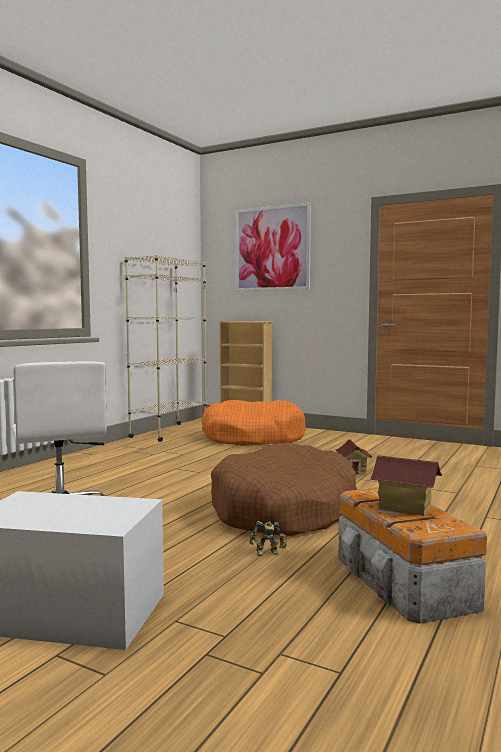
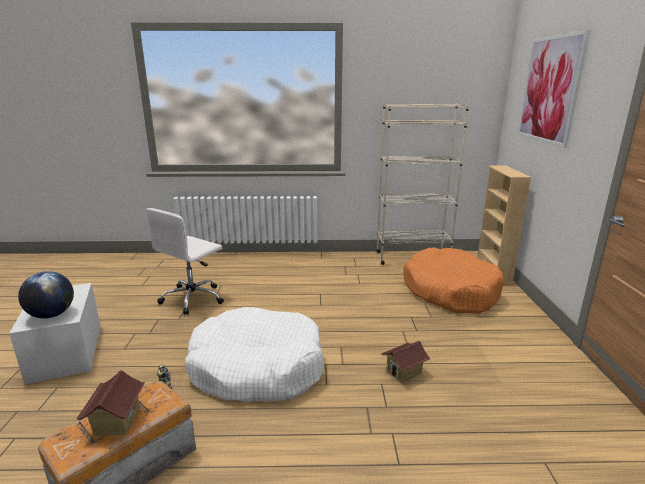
camera: 60 degrees right, 15 degrees up
(105, 512) = (52, 315): none -> globe
(283, 510) = (257, 368): brown dog bed -> white dog bed

